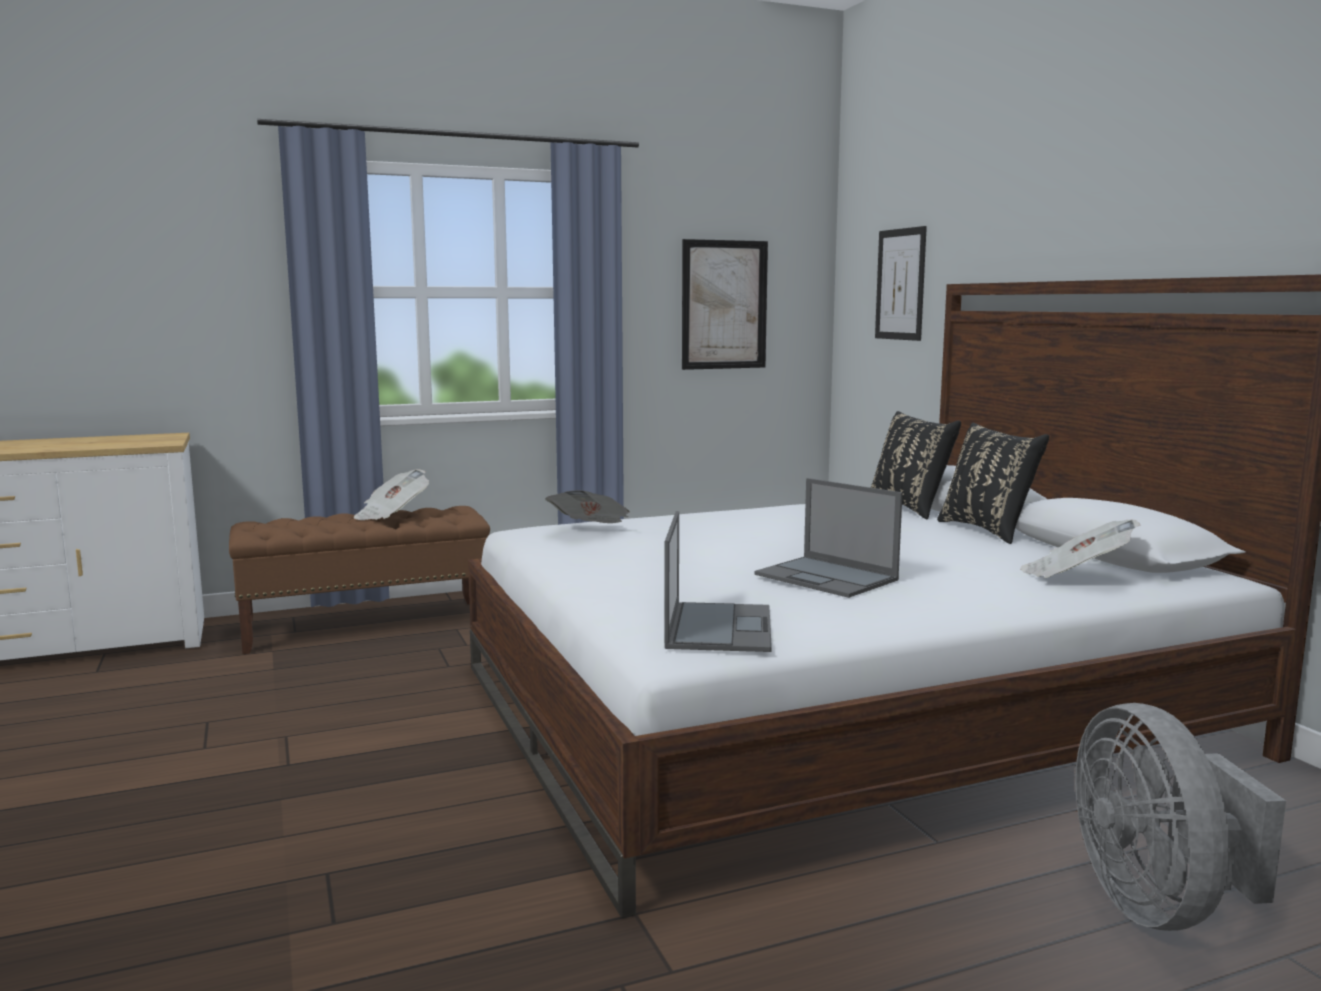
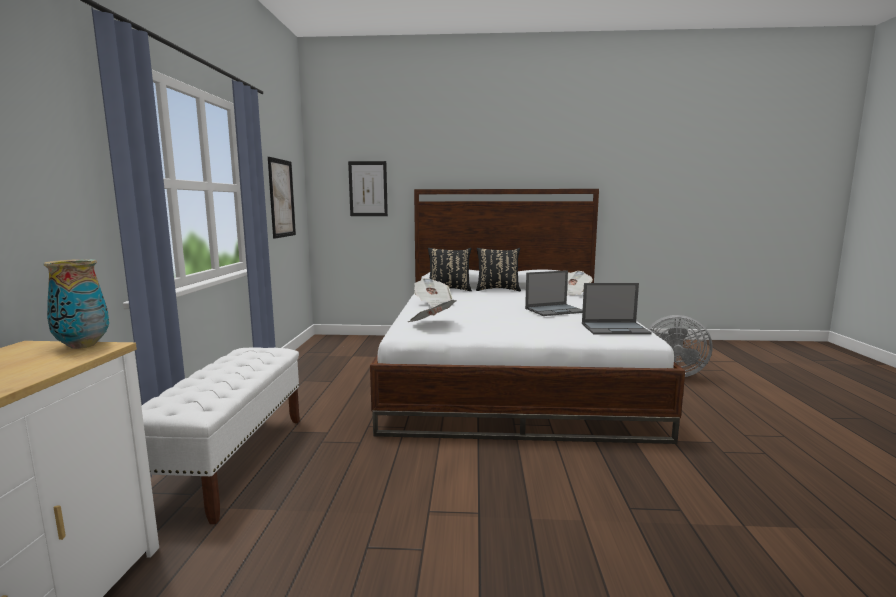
camera: 65 degrees left, 0 degrees up
(168, 440) = (82, 345): none -> vase
(367, 626) = (231, 461): brown bench -> white bench
(392, 515) = (235, 365): newspaper -> newspaper (433, 303)
(718, 627) = (615, 329): laptop -> laptop turned 150 degrees clockwise

